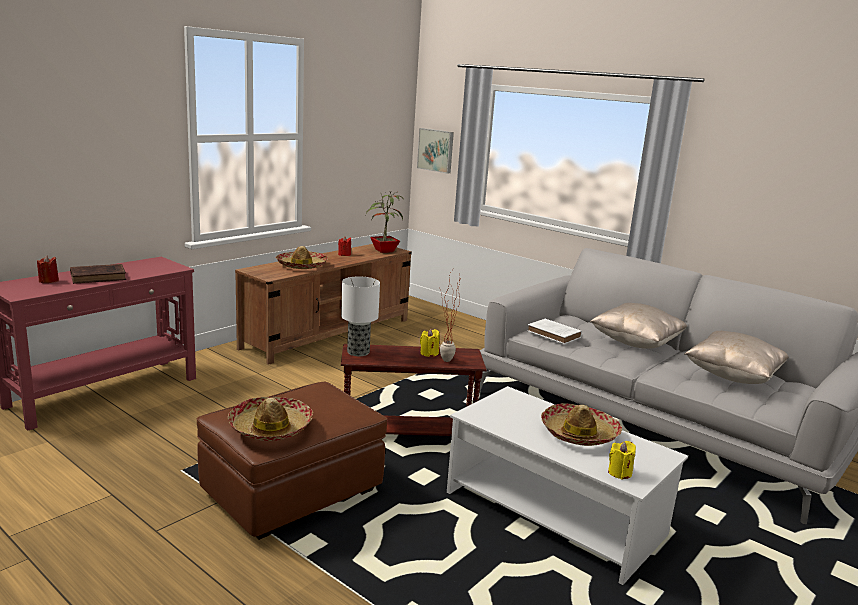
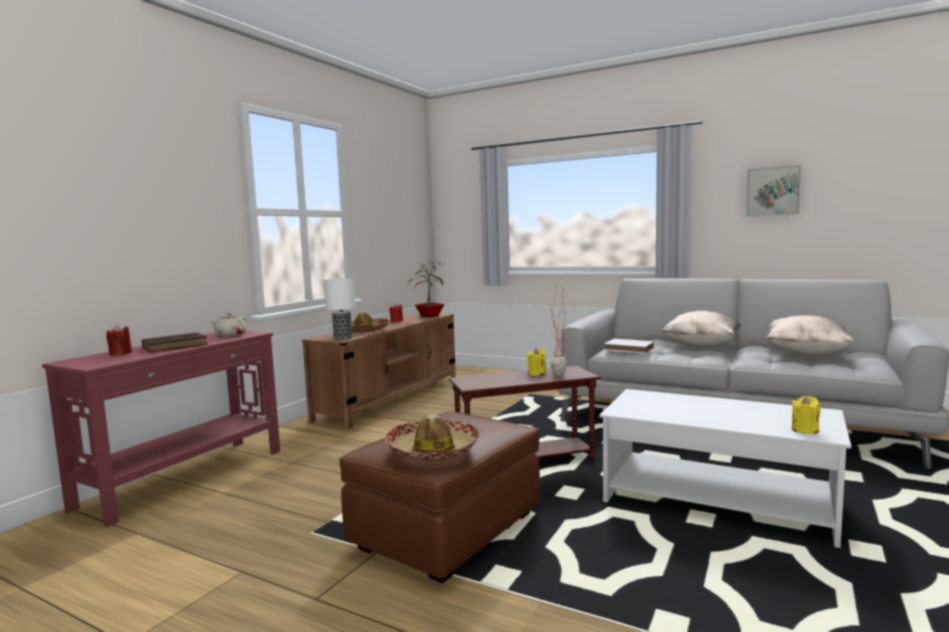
camera: 10 degrees left, 10 degrees down
(154, 267) = (230, 335): none -> beige teapot
(358, 352) = (470, 381): table lamp -> table lamp (342, 338)
(436, 150) = (456, 227): picture -> picture (773, 191)
(579, 434) = (731, 410): hat -> none

